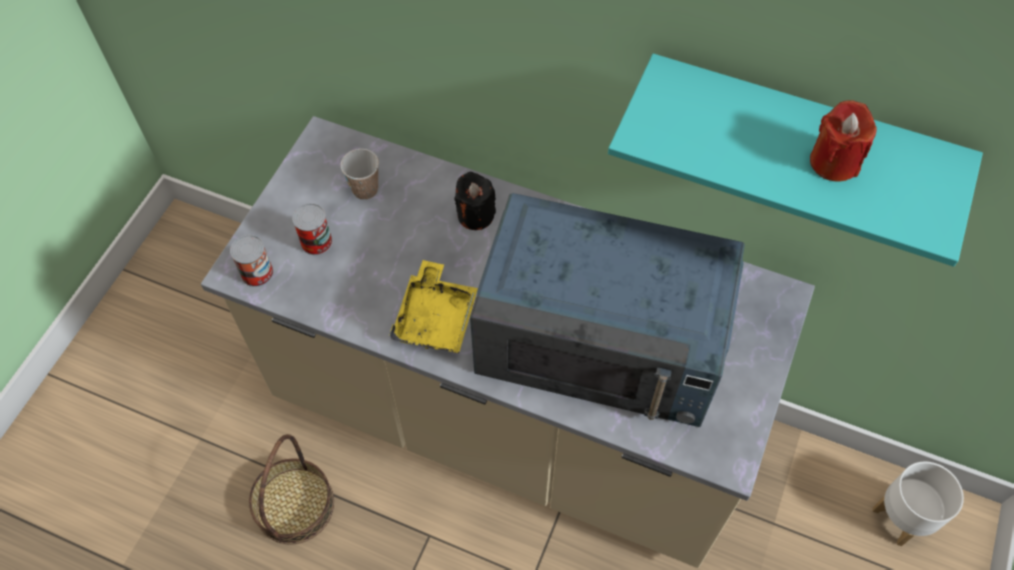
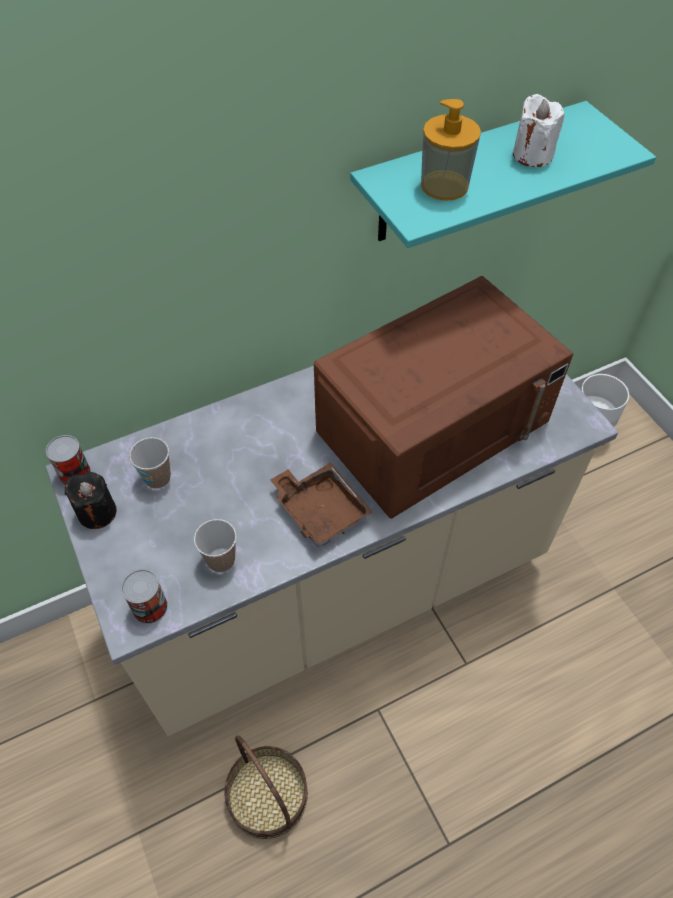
camera: 50 degrees left, 5 degrees down
(316, 241) = (167, 543): can -> can (75, 473)
(332, 286) = (221, 560): none -> cup
(436, 318) = (320, 510): yellow tray -> brown tray
(475, 215) = (258, 426): black candle -> black candle (97, 512)
(603, 337) = (434, 424): blue microwave -> brown microwave
(710, 126) = (444, 185): none -> soap dispenser
(834, 162) = (532, 155): red candle -> white candle

